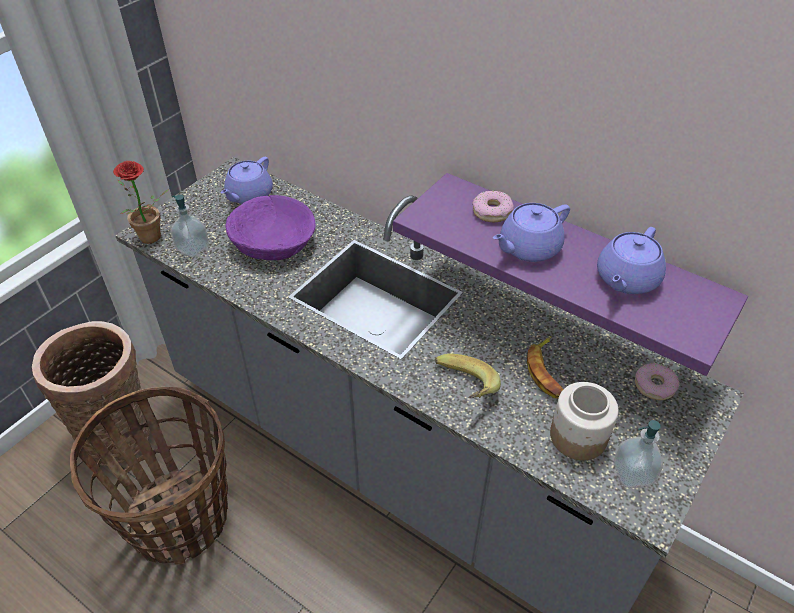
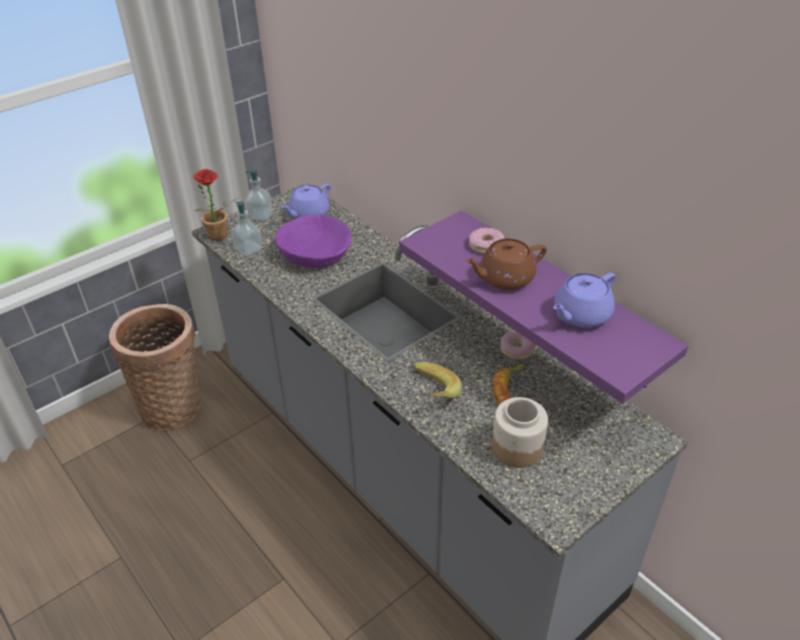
camera: 15 degrees right, 5 degrees down
(179, 518) = (202, 485): basket -> none
(528, 248) = (505, 278): purple teapot -> brown teapot
(633, 473) = (554, 486): soap dispenser -> soap dispenser (260, 215)
(654, 385) = (604, 420): donut -> donut (517, 349)

